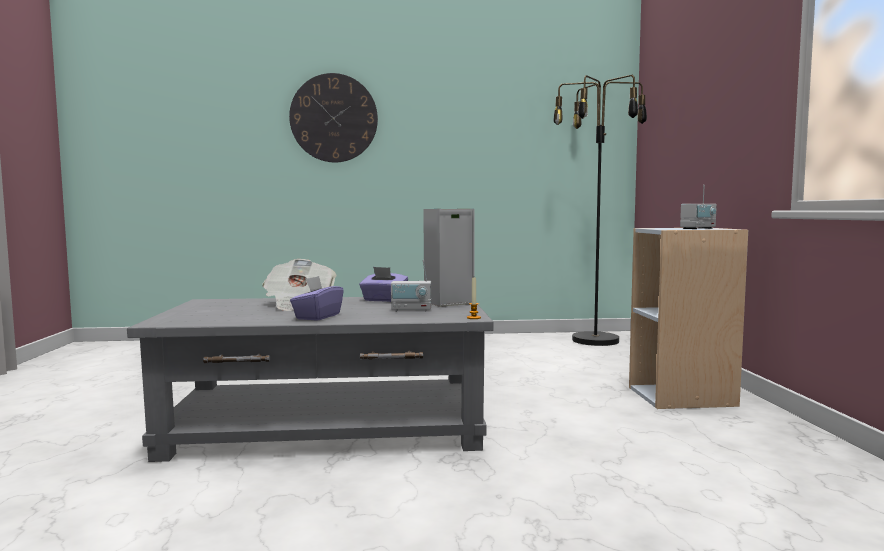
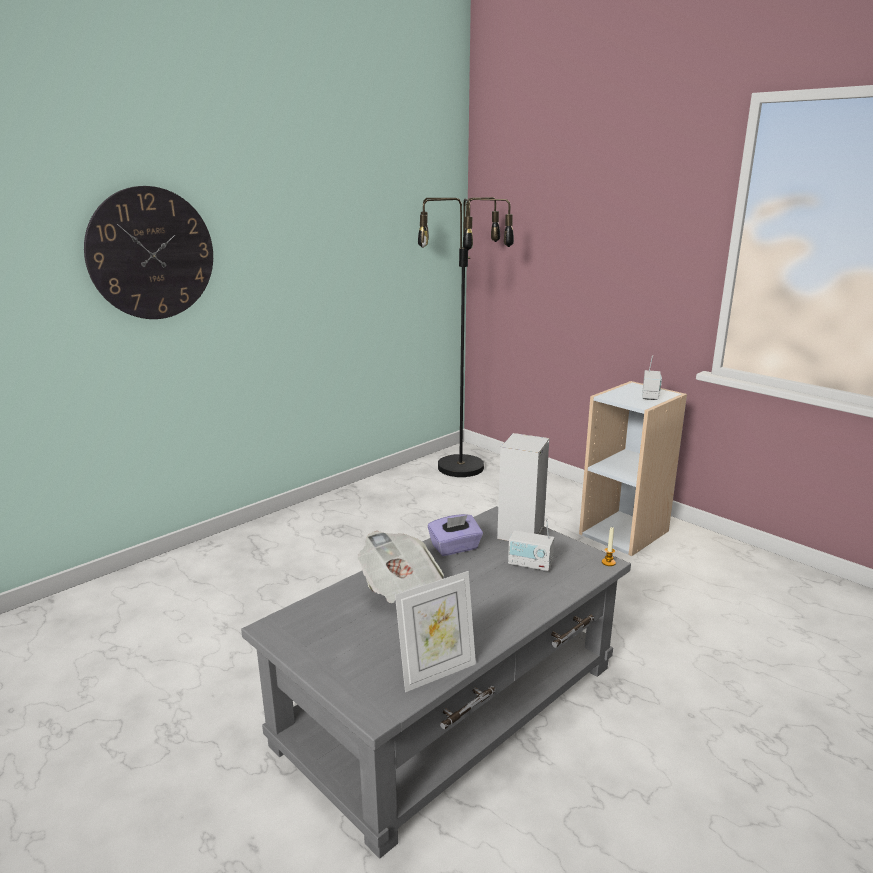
camera: 40 degrees left, 15 degrees up
(223, 321) = (437, 672): none -> picture frame
(317, 317) = (492, 617): purple tissue box -> none
(411, 310) = (530, 564): radio -> radio turned 60 degrees clockwise

